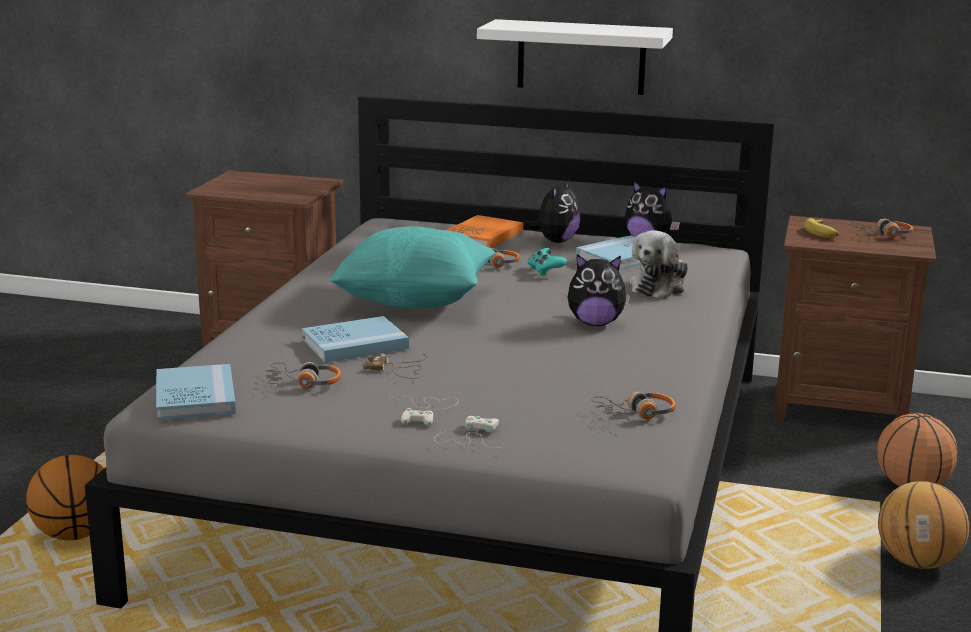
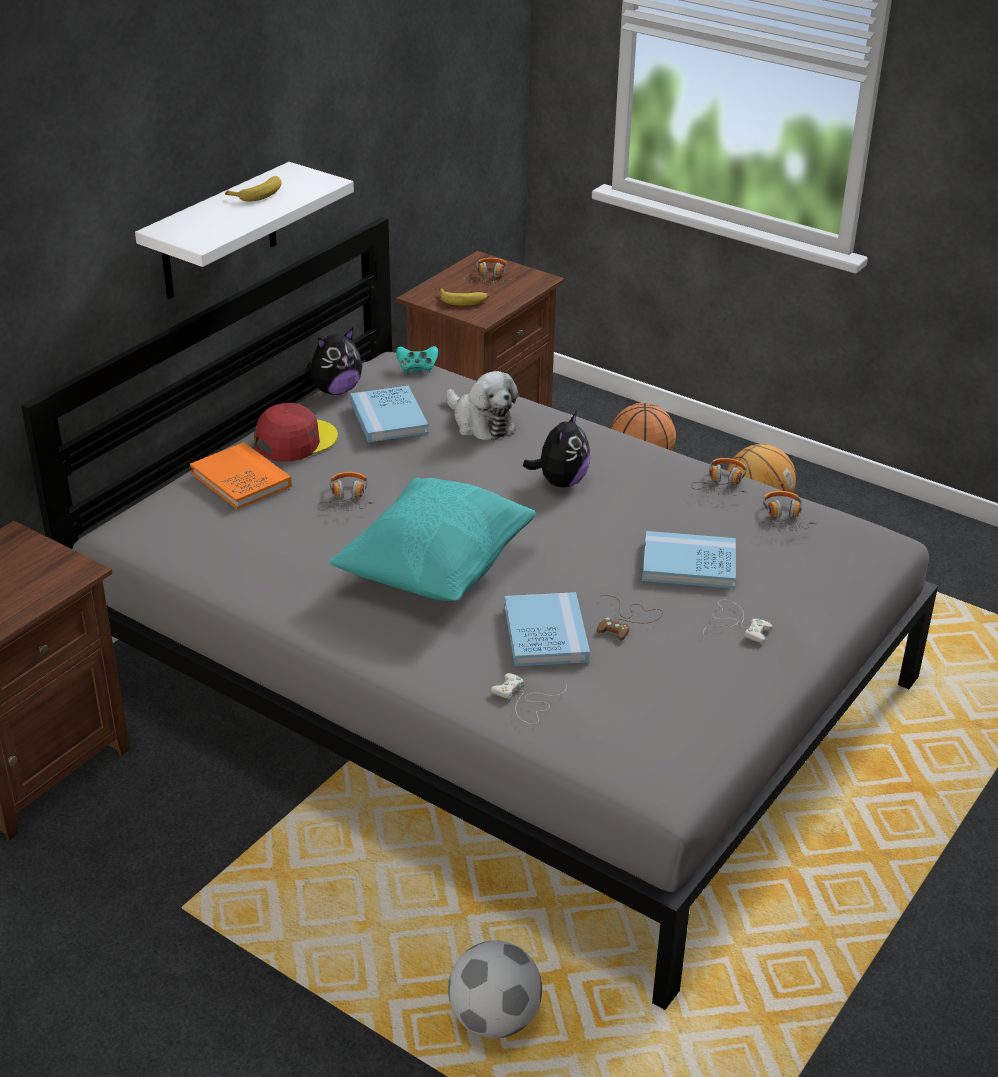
camera: 70 degrees left, 15 degrees up
(75, 534) = (494, 1019): basketball -> football
(195, 397) = (651, 763): blue book -> blue book (689, 564)
(303, 383) = (638, 686): headphones -> headphones (722, 484)
(469, 437) = (804, 612): white game controller -> white game controller (526, 701)
(545, 271) = (391, 471): turquoise game controller -> turquoise game controller (417, 368)
(555, 241) = (295, 441): plush toy -> red cap
(598, 27) = (258, 193): none -> banana

